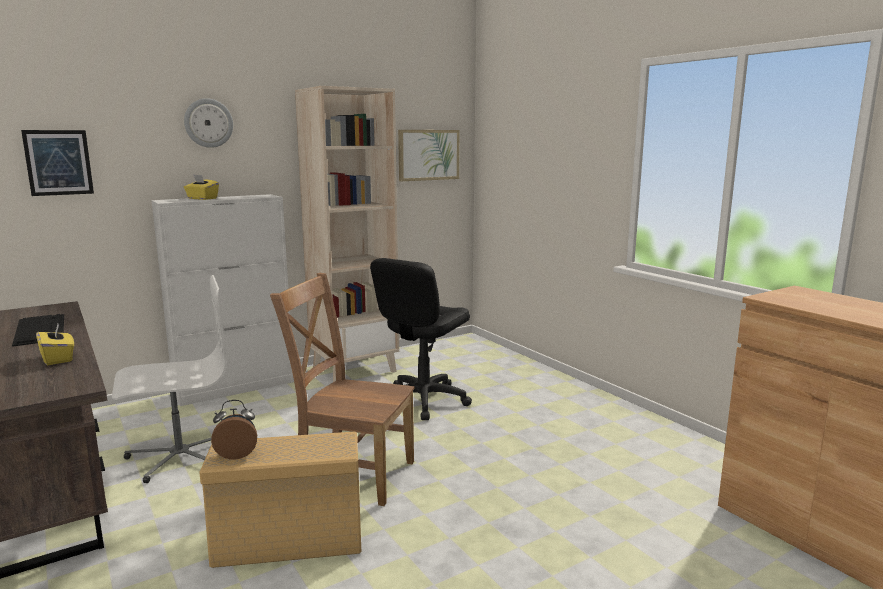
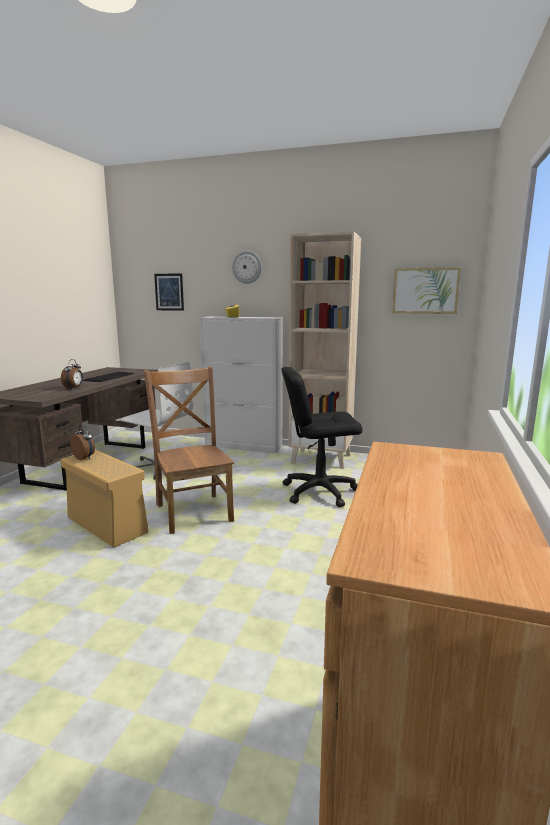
camera: 50 degrees right, 0 degrees up
(58, 358) = (74, 388): yellow tissue box -> alarm clock

